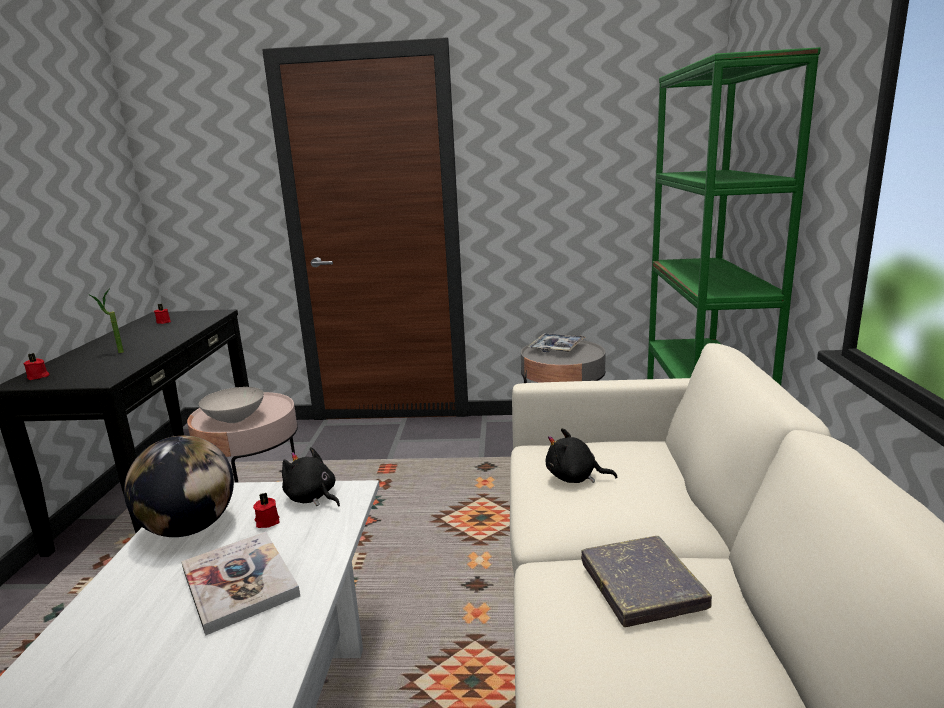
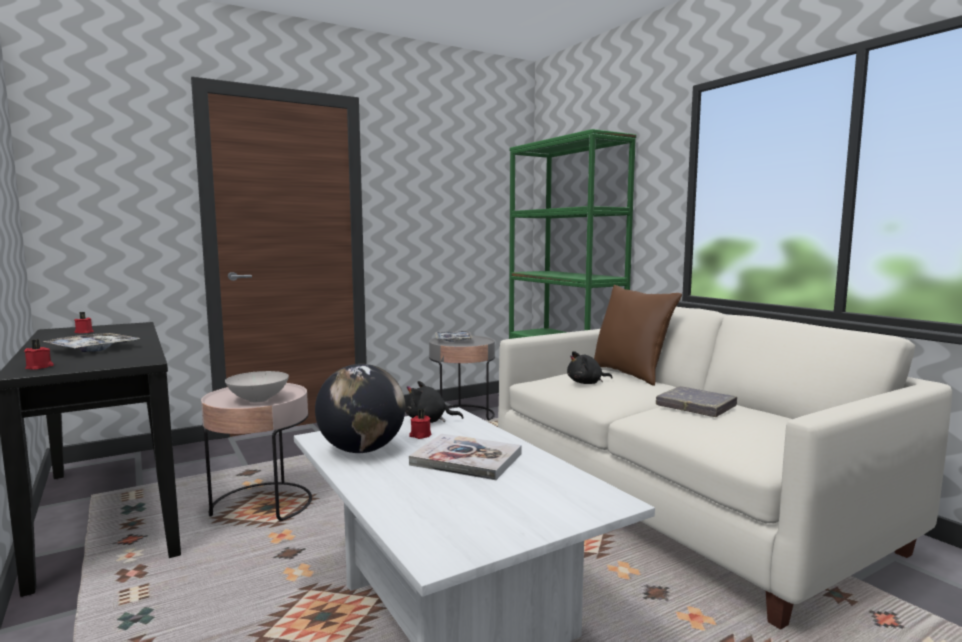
camera: 35 degrees left, 10 degrees down
(115, 353) = (93, 349): potted plant -> tray
(673, 472) = (631, 374): none -> brown pillow

